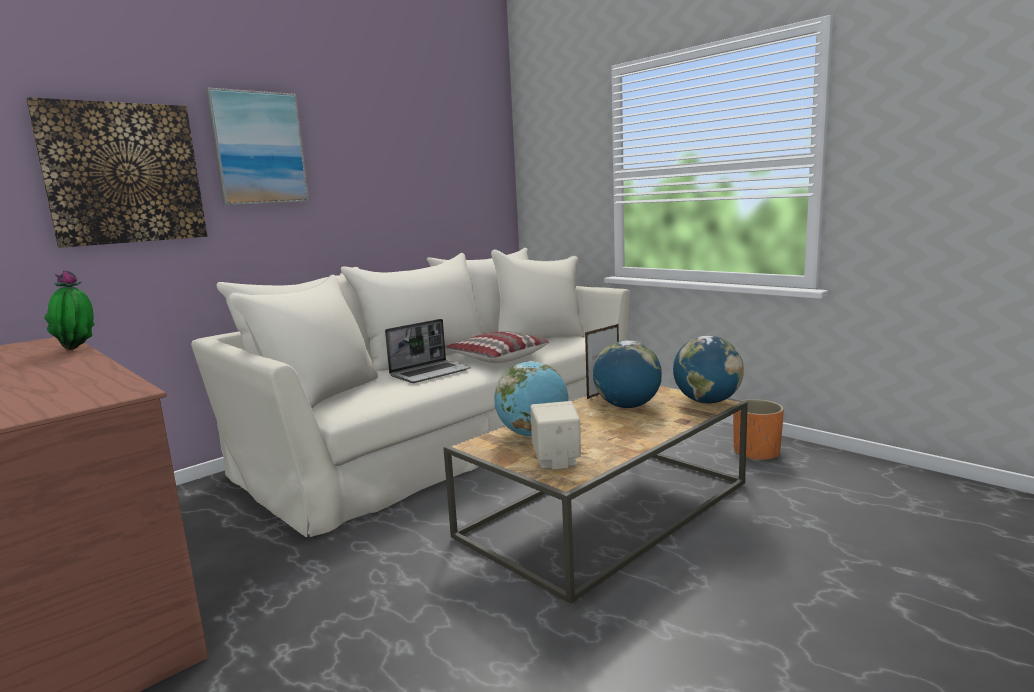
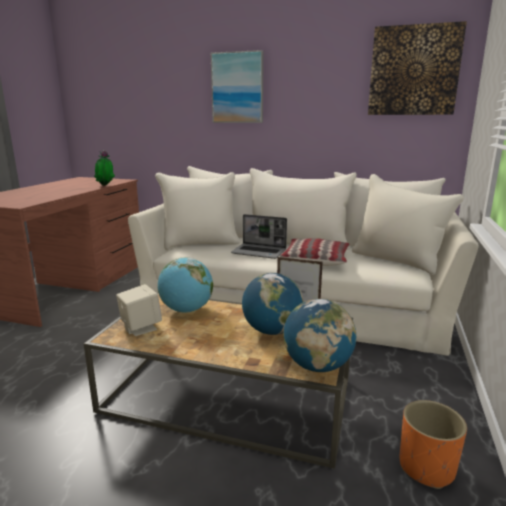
camera: 60 degrees right, 5 degrees up
(123, 174) = (170, 103): picture -> picture (414, 71)

